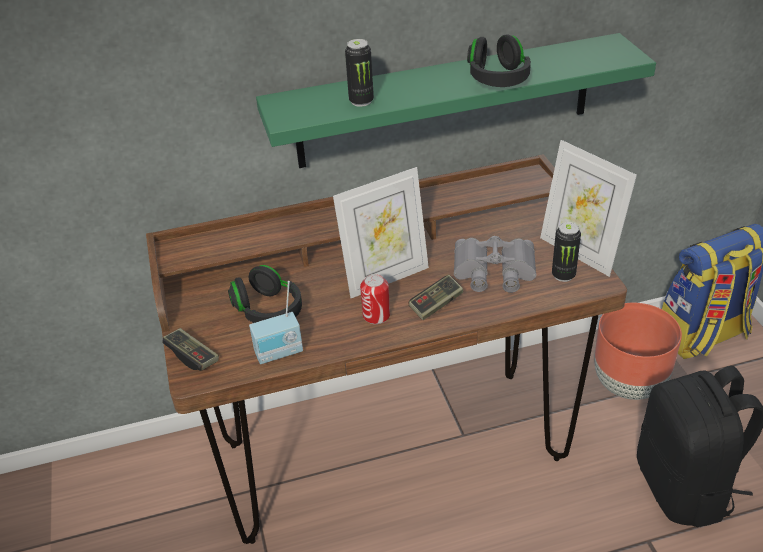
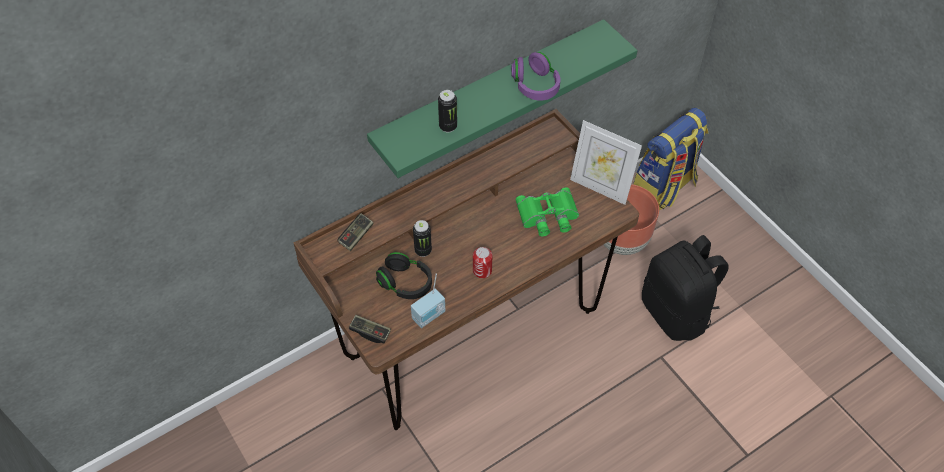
camera: 20 degrees left, 15 degrees up
(385, 277) = (476, 237): picture frame -> none
(436, 304) = (519, 253): game controller -> game controller (356, 236)
(493, 271) = (548, 216): grey binoculars -> green binoculars
(497, 79) = (535, 86): black headphones -> purple headphones
(563, 275) = (595, 210): can -> can (423, 250)

